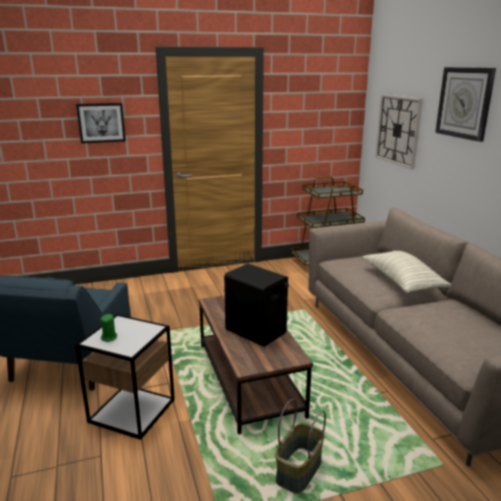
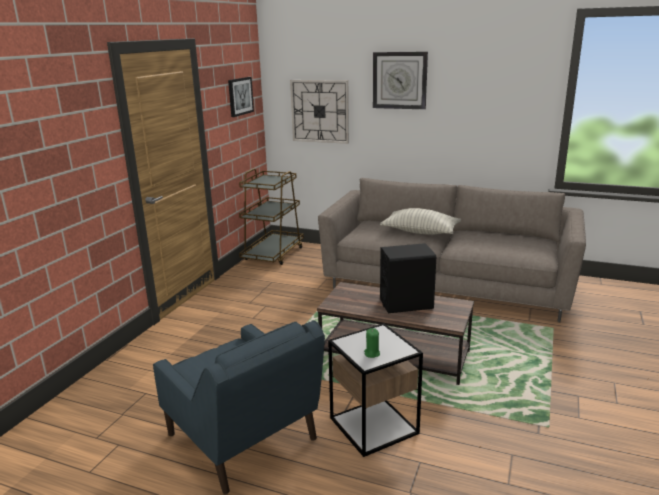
camera: 50 degrees left, 0 degrees up
(101, 122) = (67, 151): picture -> picture (240, 96)
(299, 471) = (518, 376): basket -> none

